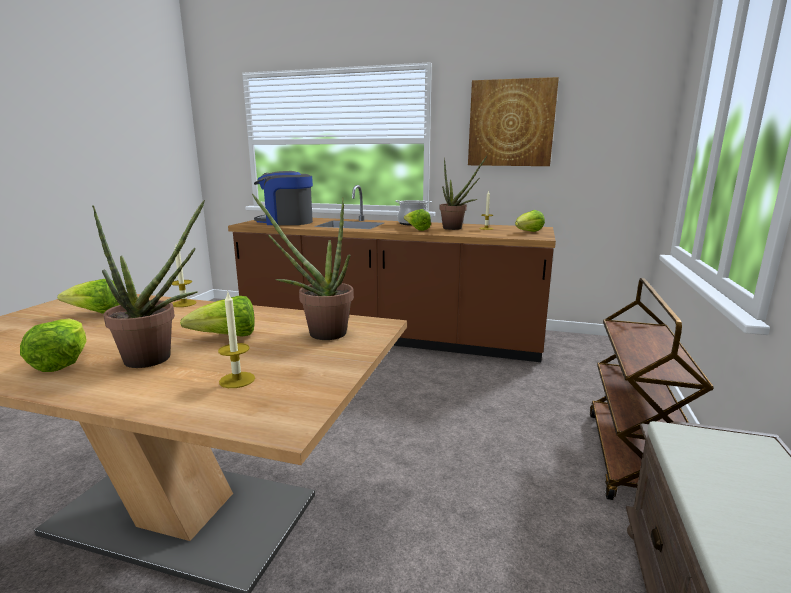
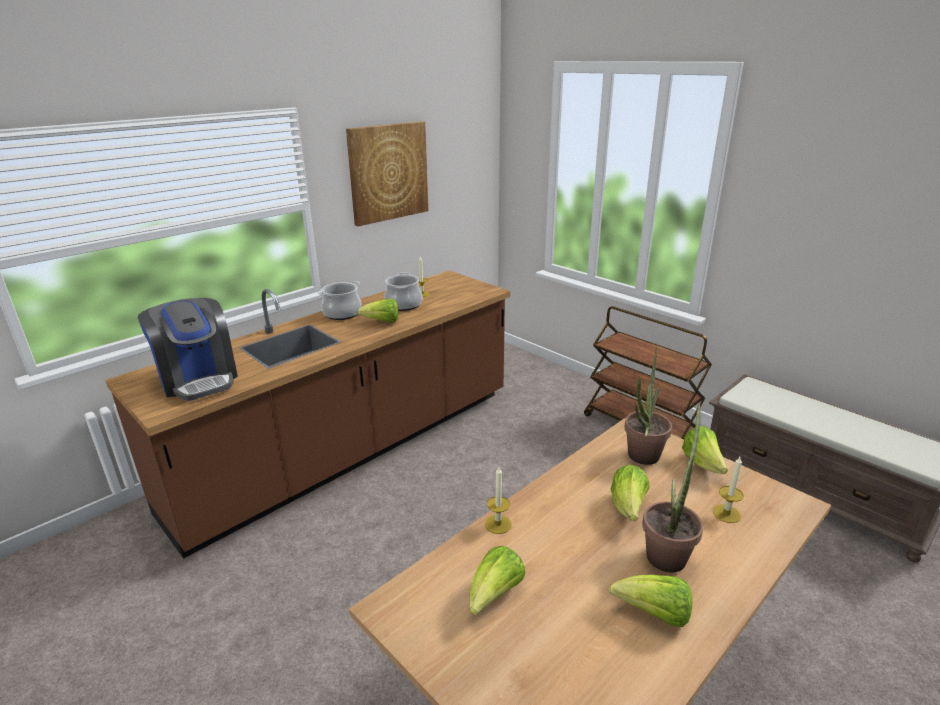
camera: 60 degrees left, 10 degrees up
(286, 222) = (199, 379): coffee machine -> coffee machine turned 75 degrees counterclockwise
(456, 228) = (404, 305): potted plant -> cooking pot
(528, 232) = (463, 286): lettuce -> lettuce (703, 464)

